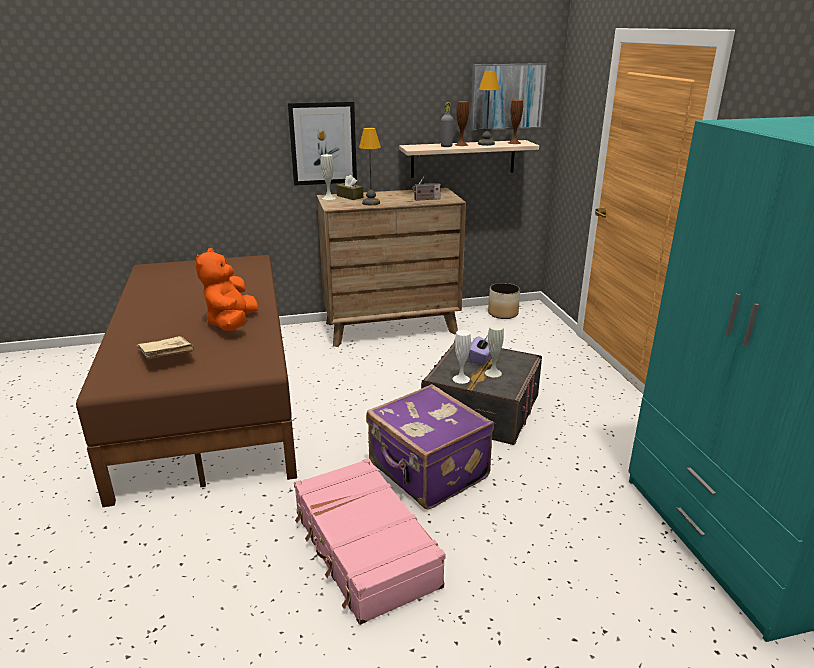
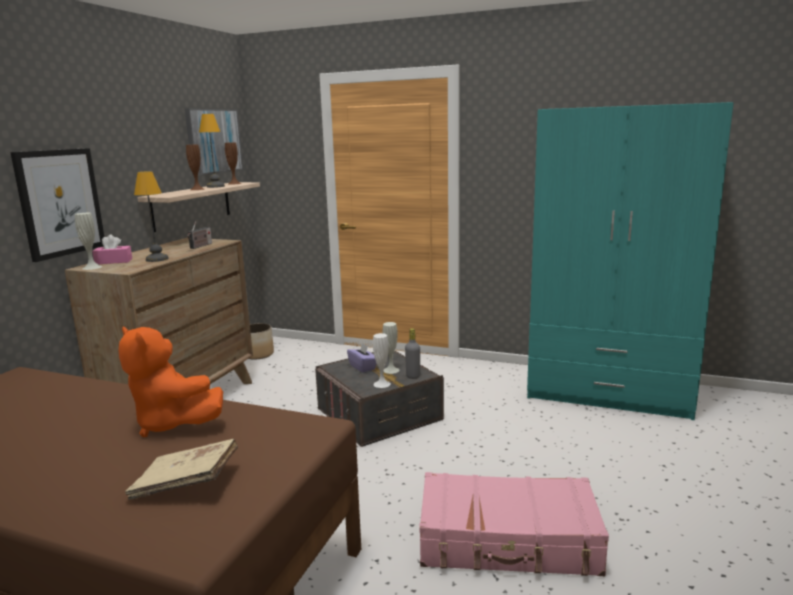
camera: 55 degrees left, 10 degrees down
(350, 196) = (113, 261): brown tissue box -> pink tissue box
(427, 472) = (434, 470): purple suitcase -> none
(446, 146) = (189, 191): grey bottle -> grey bottle (413, 376)

